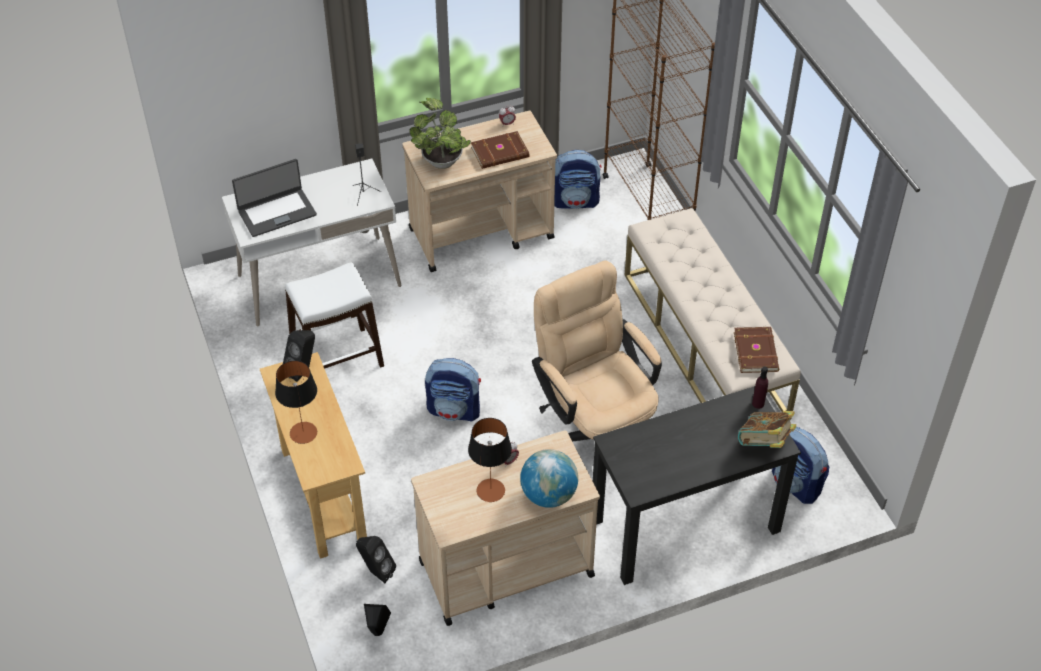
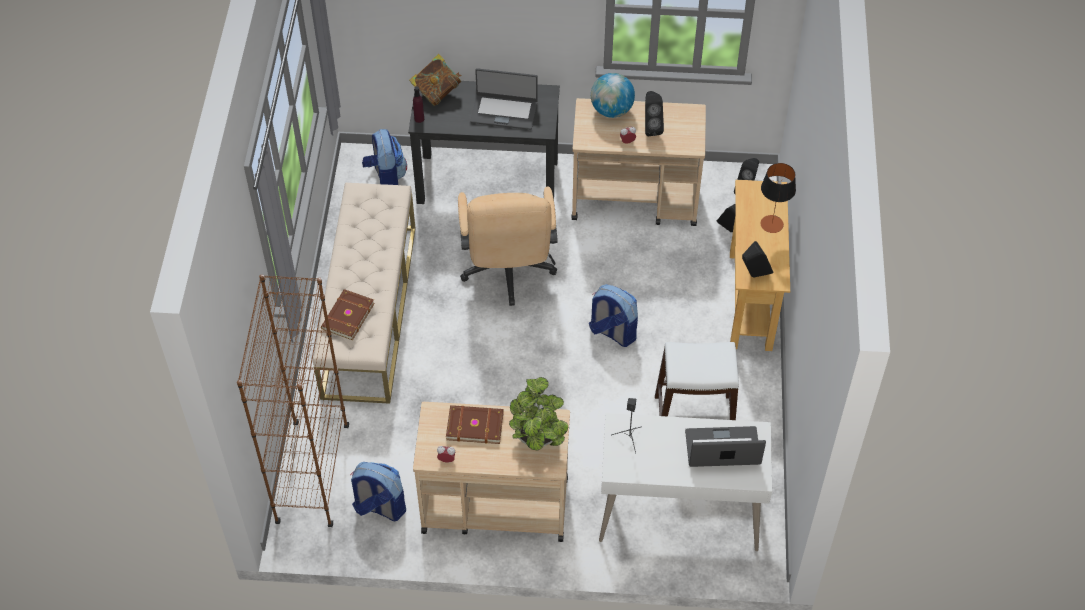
camera: 155 degrees left, 5 degrees up
(490, 490) = (651, 127): table lamp -> black speaker
(671, 448) = (504, 111): none -> laptop
(757, 351) = (367, 204): brown book -> brown book (347, 316)

